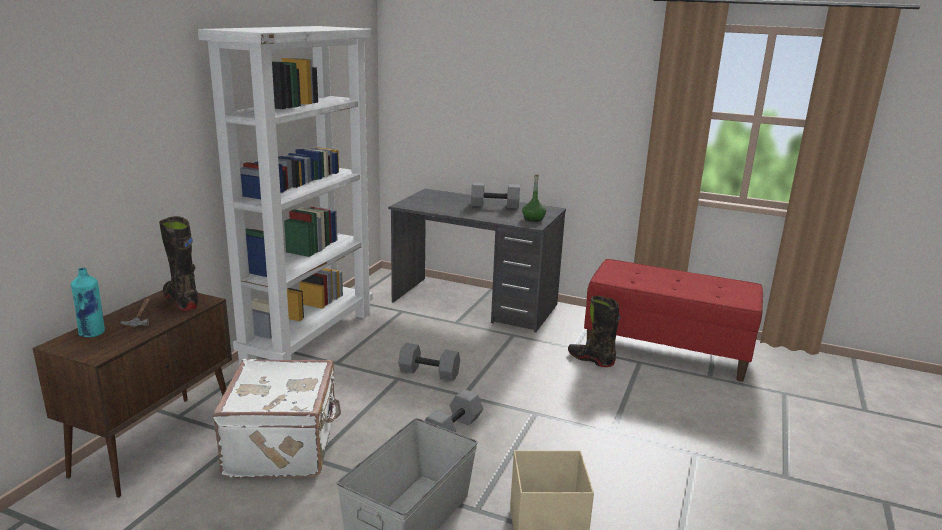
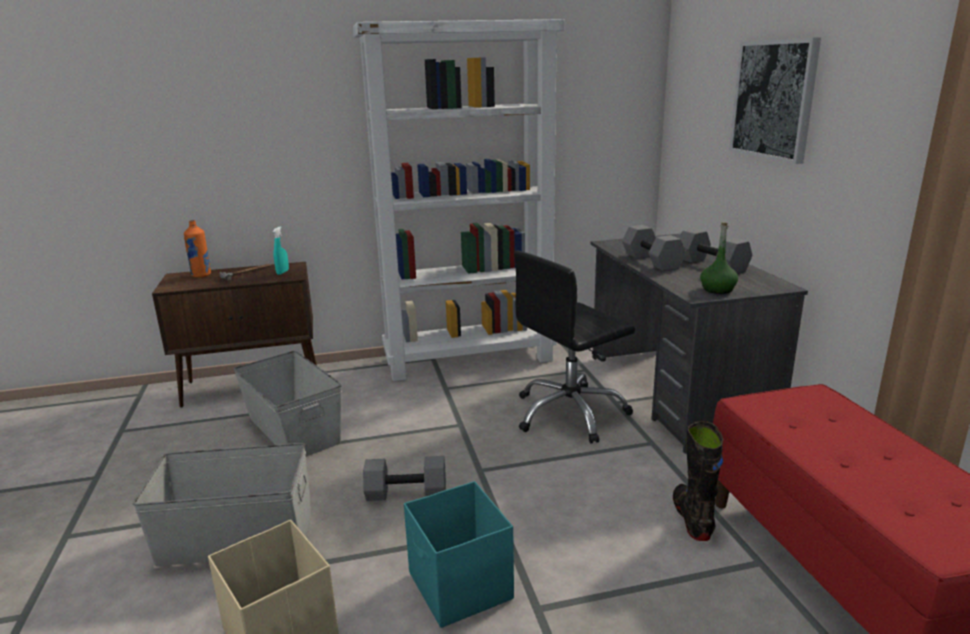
camera: 55 degrees right, 0 degrees up
(92, 333) = (201, 275): turquoise bottle -> orange bottle
(181, 301) = (282, 272): black boot -> turquoise spray bottle
(284, 446) = (294, 429): white suitcase -> grey storage box
(430, 372) = (496, 434): grey dumbbell -> grey dumbbell (653, 261)
(445, 340) = (570, 413): none -> black office chair
(512, 90) = (774, 99): none -> picture
(570, 448) = (460, 587): none -> turquoise storage box

